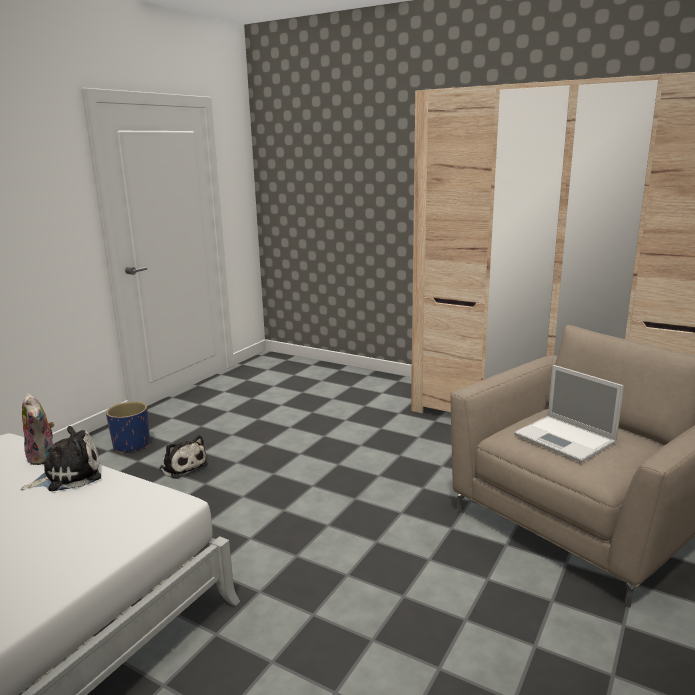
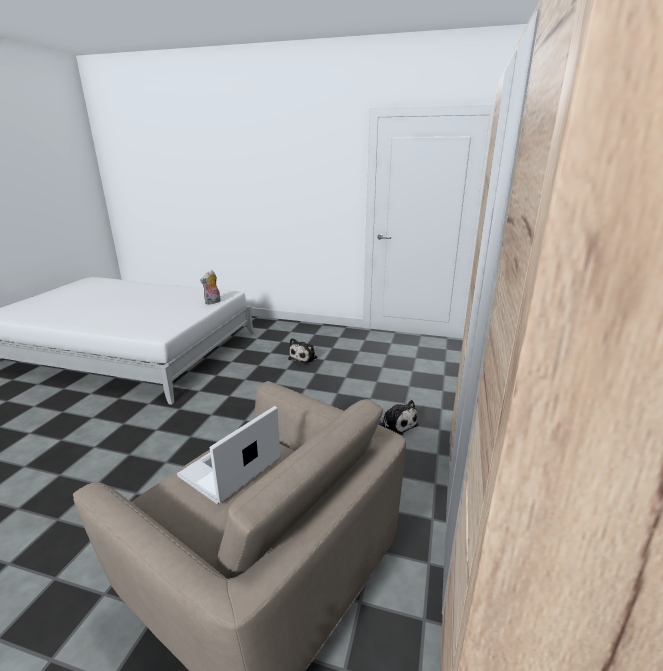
camera: 75 degrees right, 5 degrees up
(68, 475) = (193, 310): plush toy -> plush toy (396, 425)
(132, 445) = (323, 338): blue planter -> none

